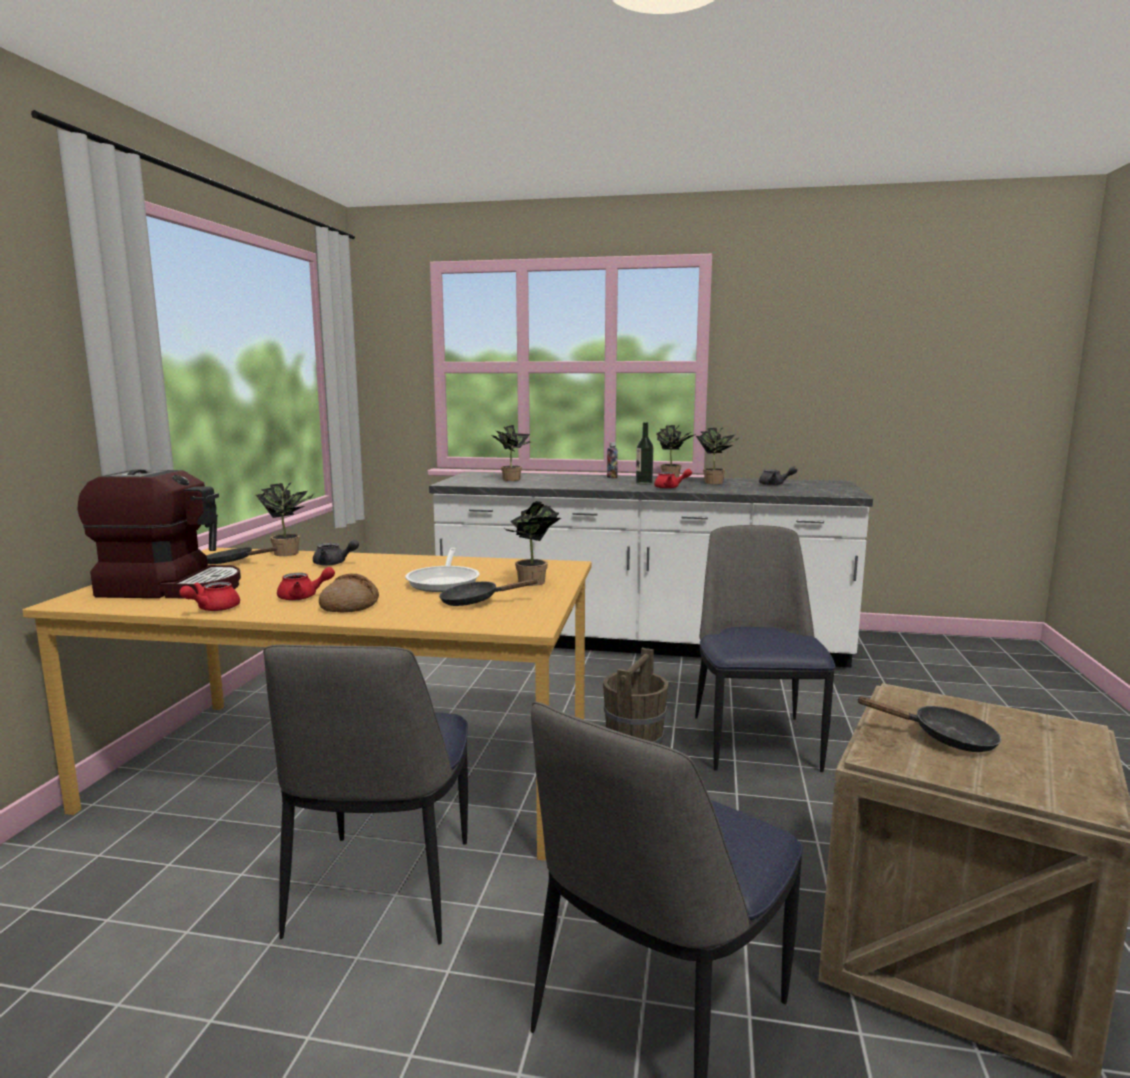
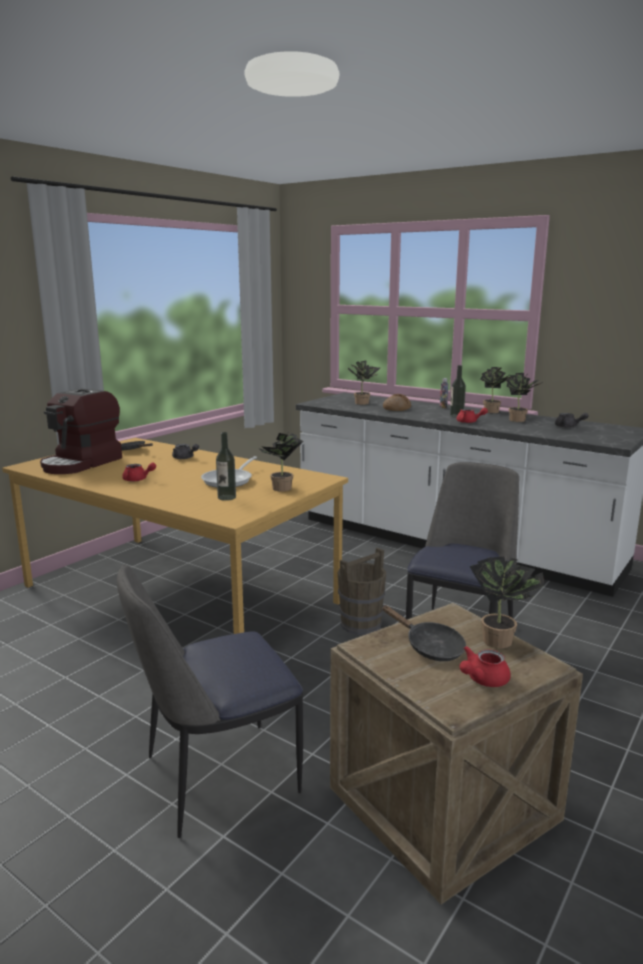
camera: 25 degrees right, 5 degrees up
(172, 587) = (82, 463): coffee machine -> coffee machine turned 90 degrees clockwise
(212, 609) = (84, 481): red teapot -> red teapot (482, 680)
(290, 553) = (171, 447): potted plant -> potted plant (502, 641)
(349, 605) = (154, 489): bread -> bread (396, 409)
(381, 891) = (137, 666): chair -> none
(475, 601) = (226, 497): black frying pan -> bottle

